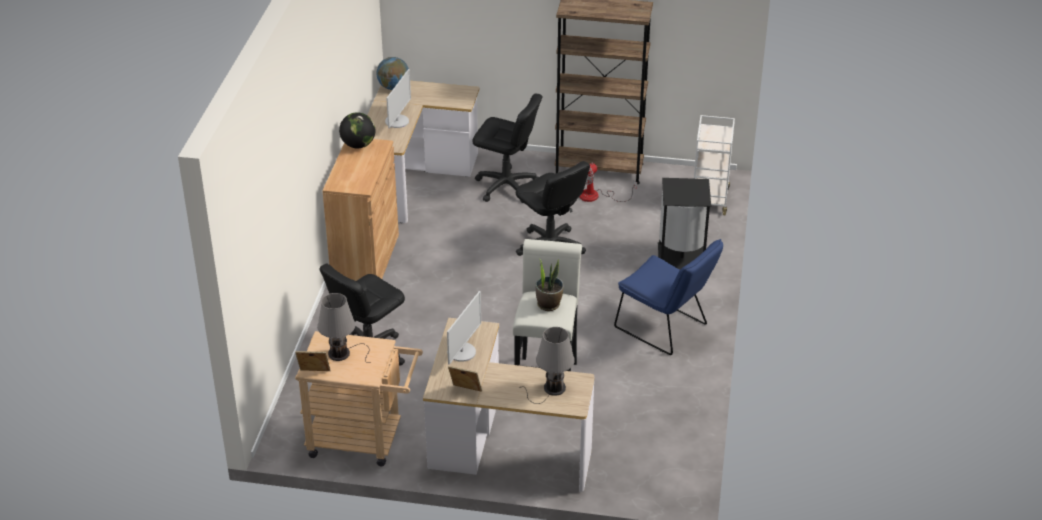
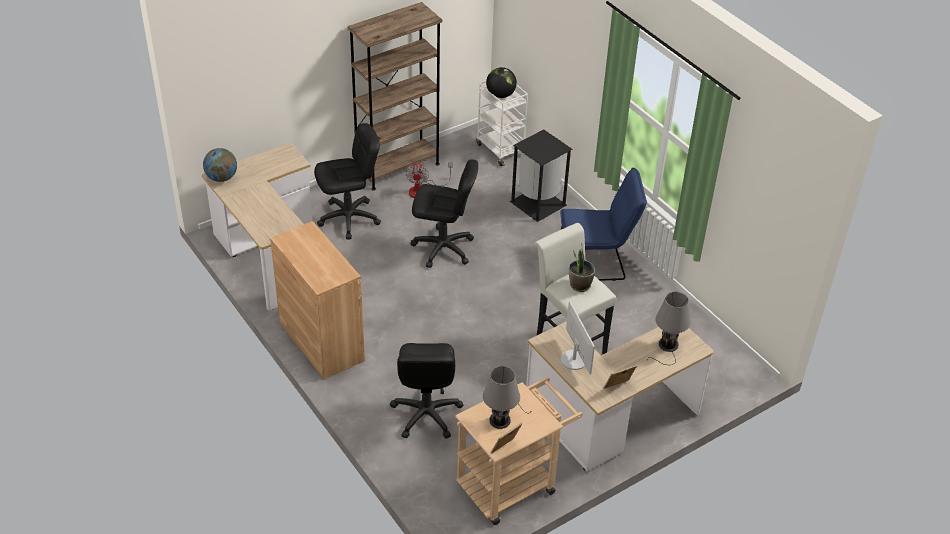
camera: 45 degrees left, 5 degrees up
(358, 145) = (290, 240): globe -> globe (500, 95)
(397, 121) = (266, 205): monitor -> none

